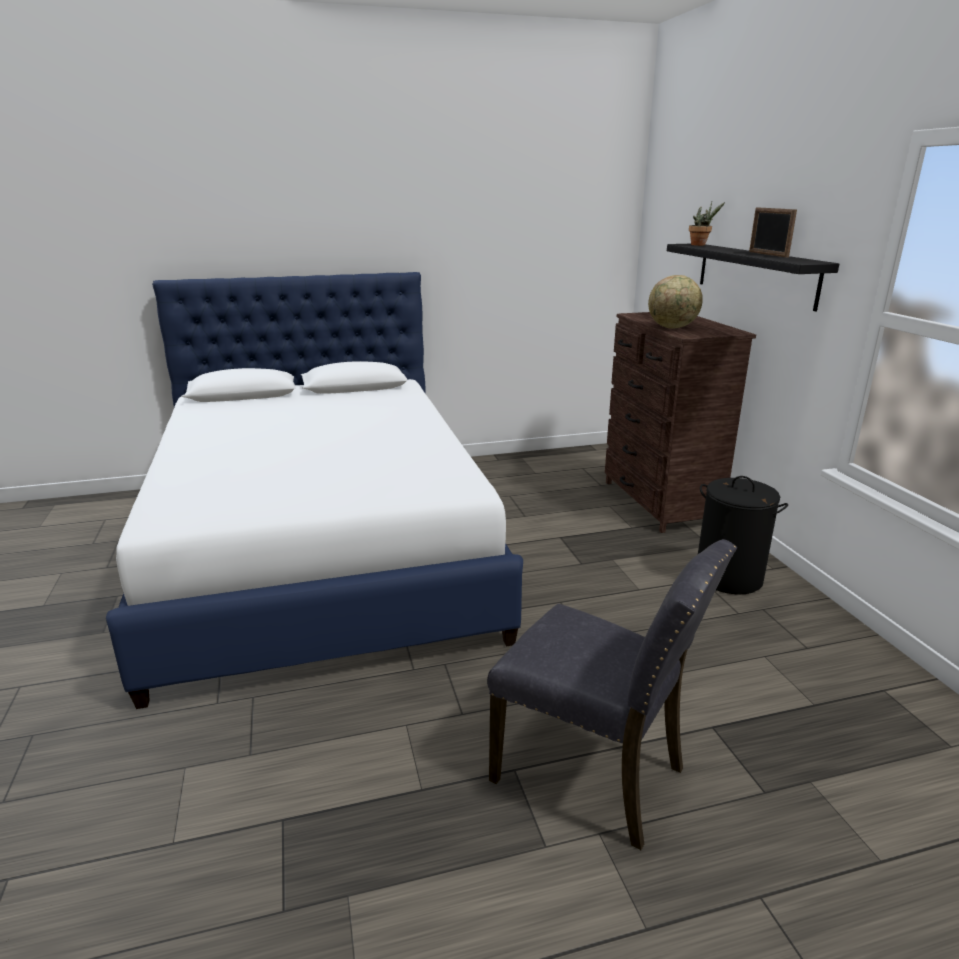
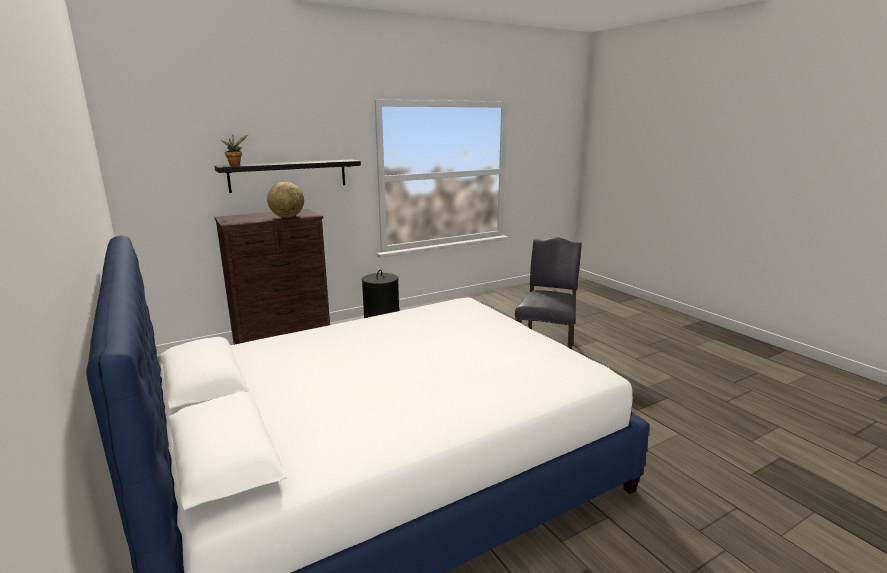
camera: 105 degrees left, 5 degrees down
(767, 254) = (308, 161): picture frame -> none

